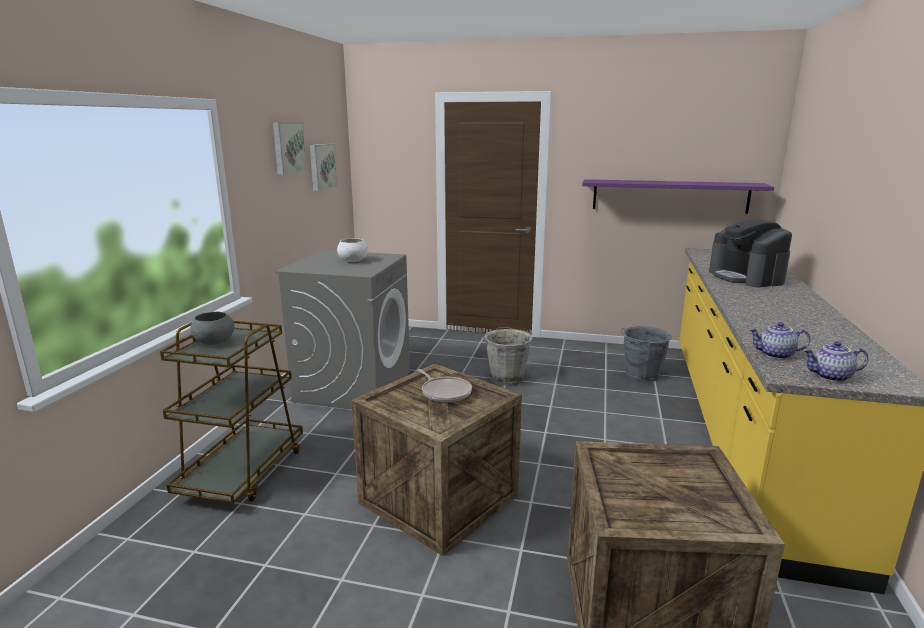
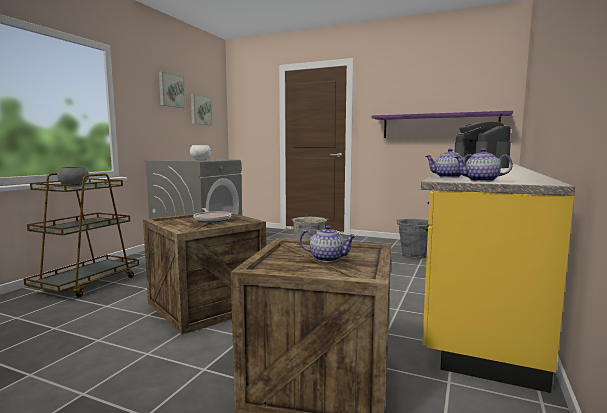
camera: 10 degrees right, 10 degrees down
(676, 489) = (327, 258): none -> teapot

